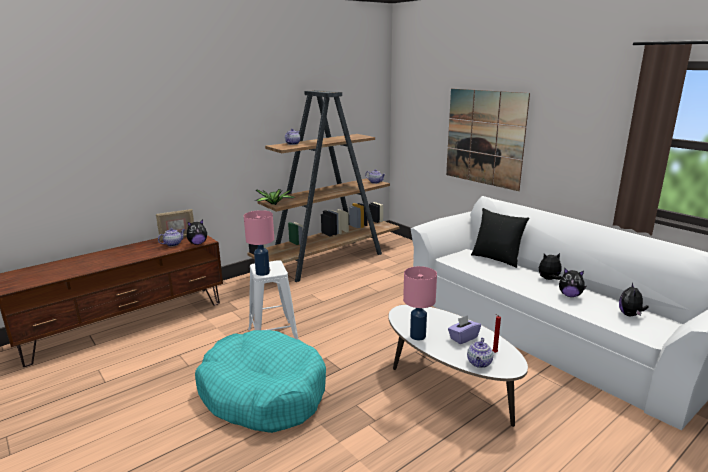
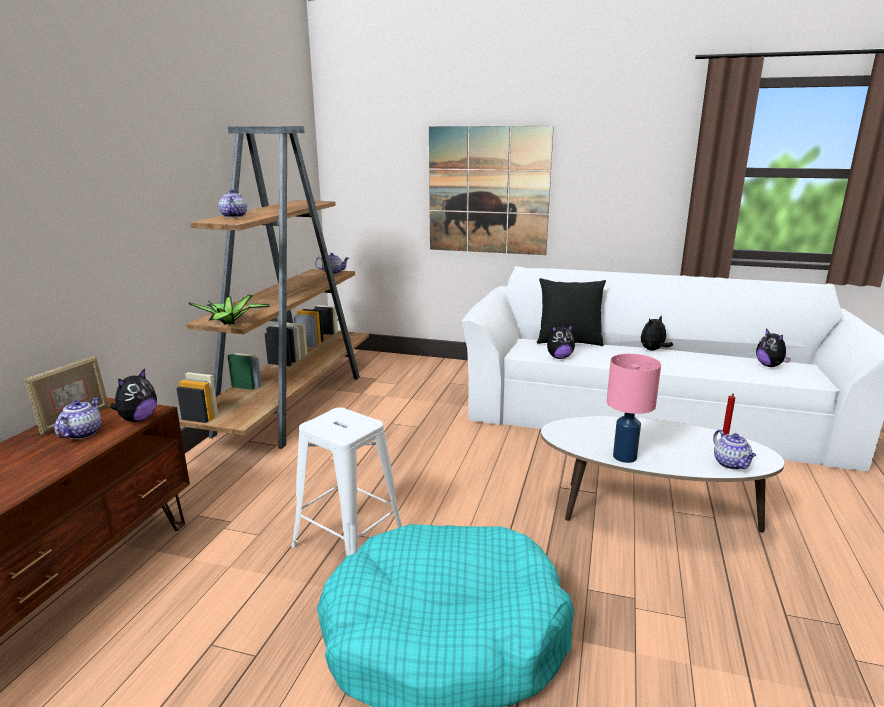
camera: 35 degrees left, 0 degrees up
(263, 273) = (345, 433): pink table lamp -> none
(463, 338) = (670, 441): purple tissue box -> none
(570, 295) = (697, 361): plush toy -> plush toy (559, 357)

